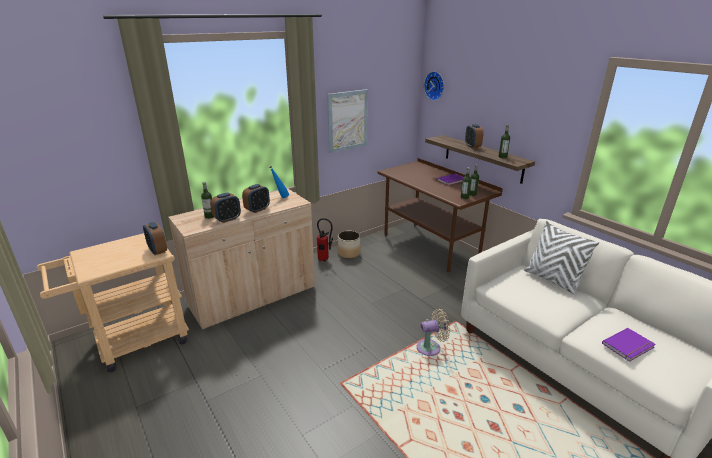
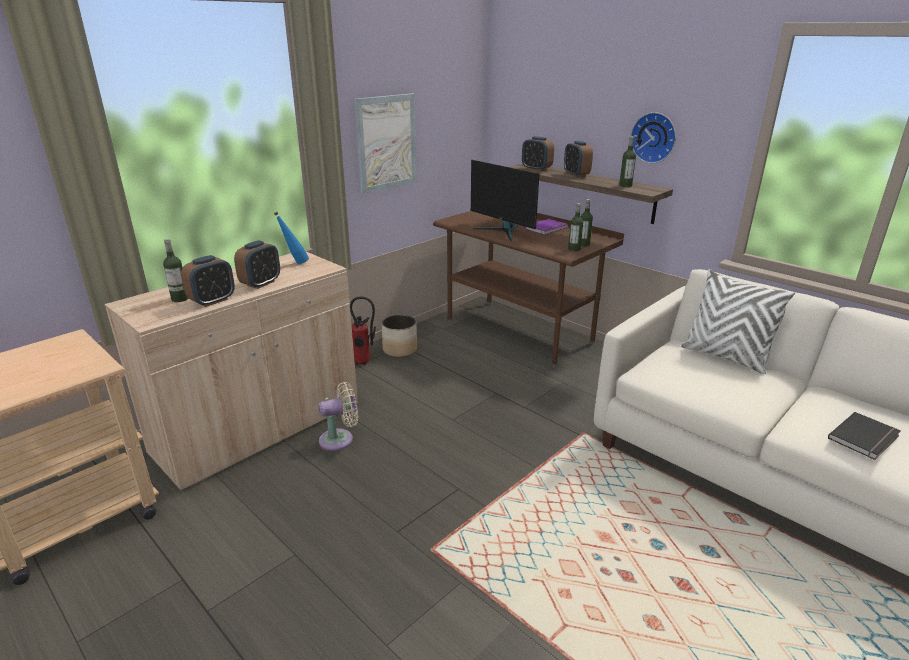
camera: 10 degrees left, 0 degrees up
(157, 250) = (93, 360): alarm clock -> alarm clock (536, 169)
(421, 181) = (503, 231): none -> monitor
(431, 348) = (558, 477): beige fan -> beige fan (340, 439)
(435, 85) = (511, 89): wall clock -> wall clock (654, 137)
(629, 346) = (865, 438): purple book -> black book

